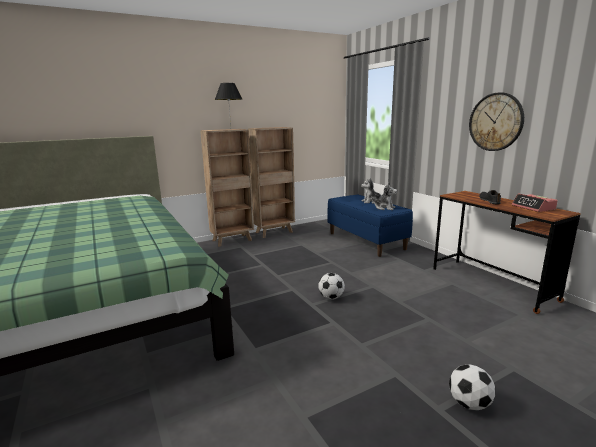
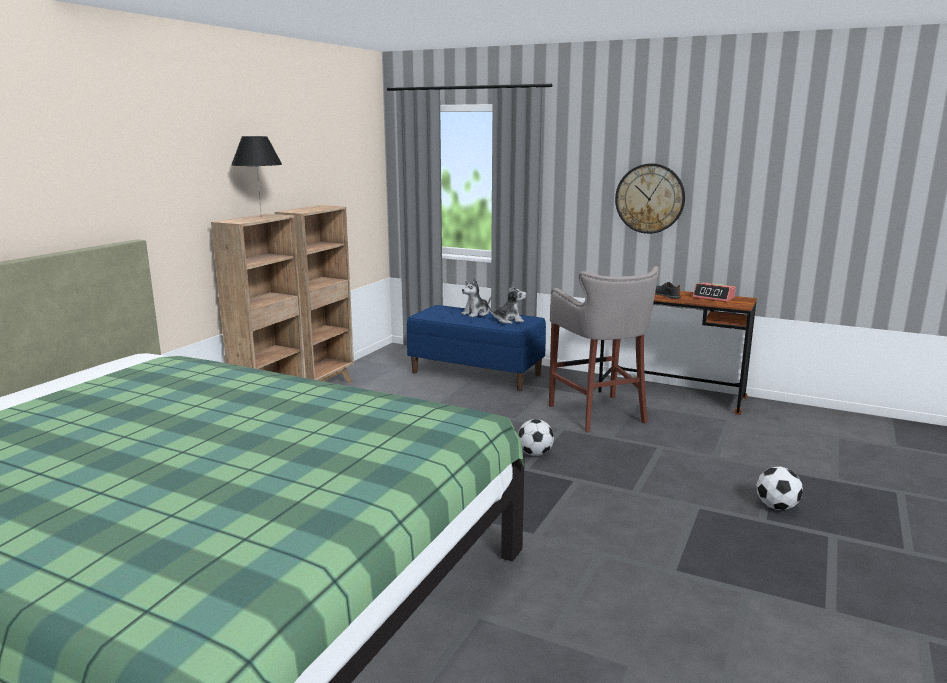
camera: 35 degrees left, 0 degrees up
(413, 284) = (599, 414): none -> grey stool

